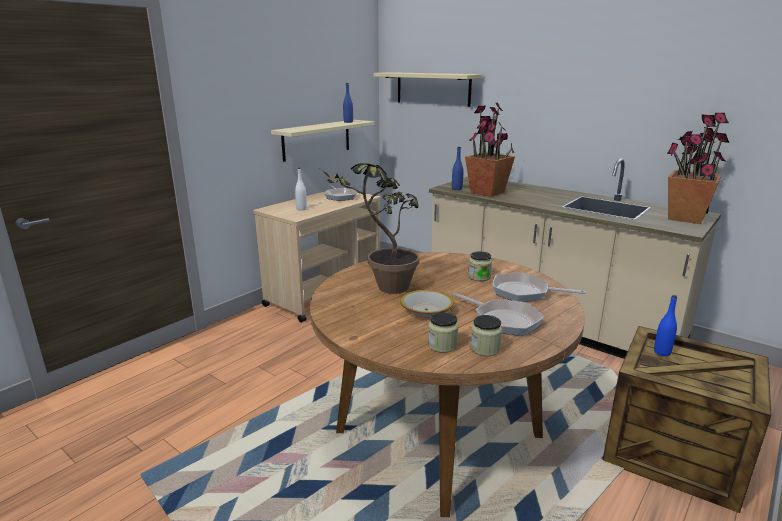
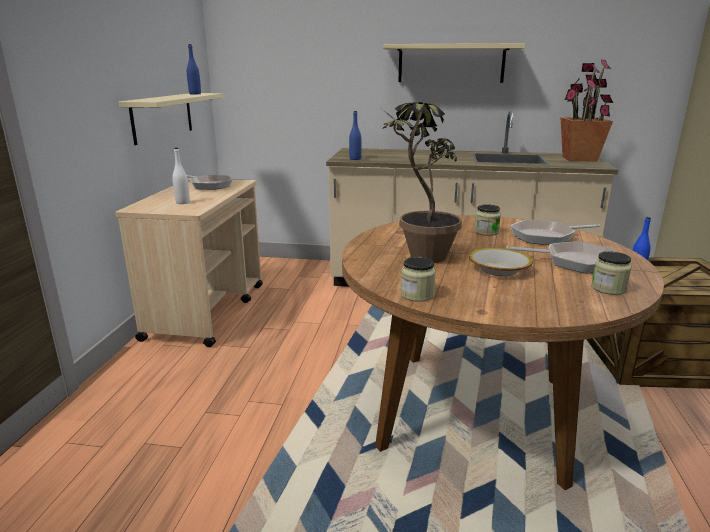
camera: 30 degrees left, 0 degrees up
(433, 89) = (284, 53): beige shelf -> beige shelf (451, 63)
(442, 345) = (571, 295): jar -> jar (417, 295)
(487, 192) = (389, 158): potted plant -> none

